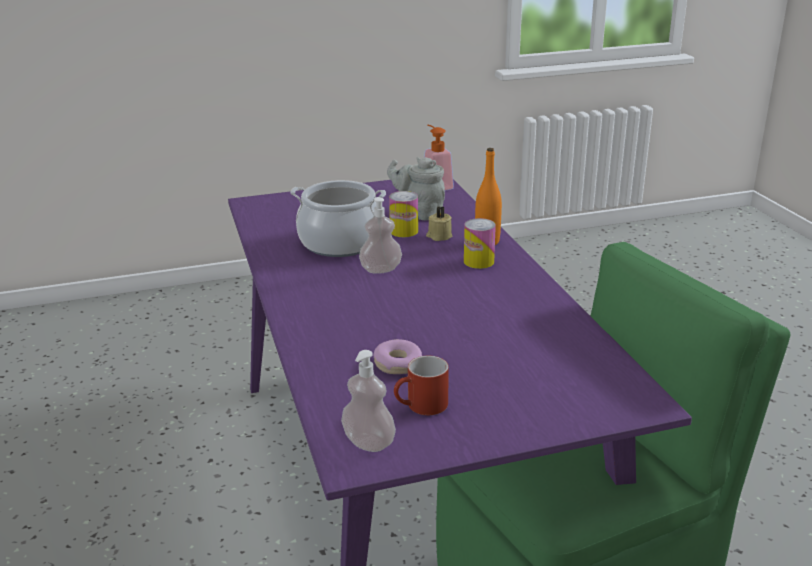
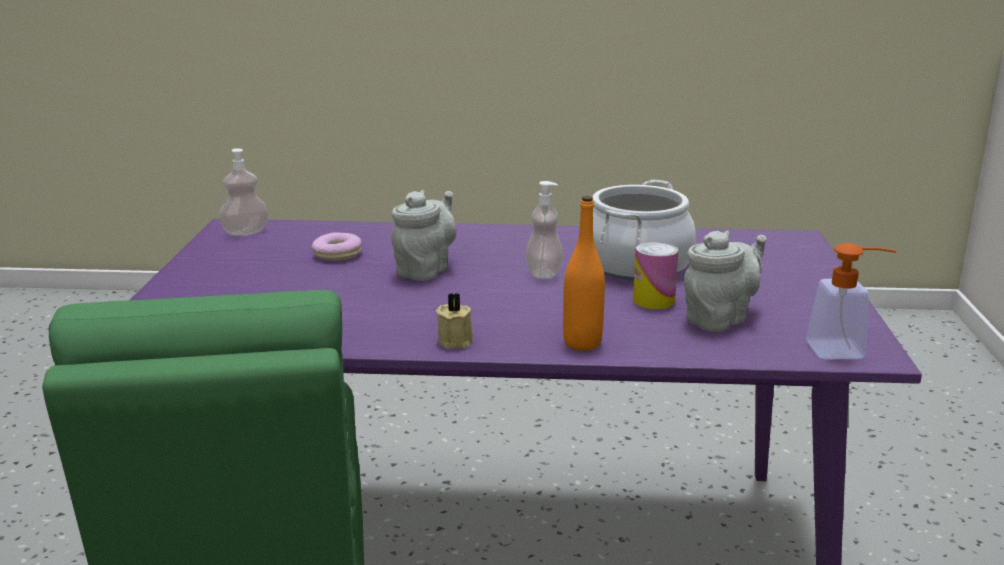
camera: 110 degrees right, 5 degrees down
(406, 314) = (425, 270): none -> grey teapot
(421, 407) = (263, 253): red mug -> none
(439, 236) = (622, 317): beige candle -> beige candle (456, 340)
(478, 261) = (521, 325): can -> none

